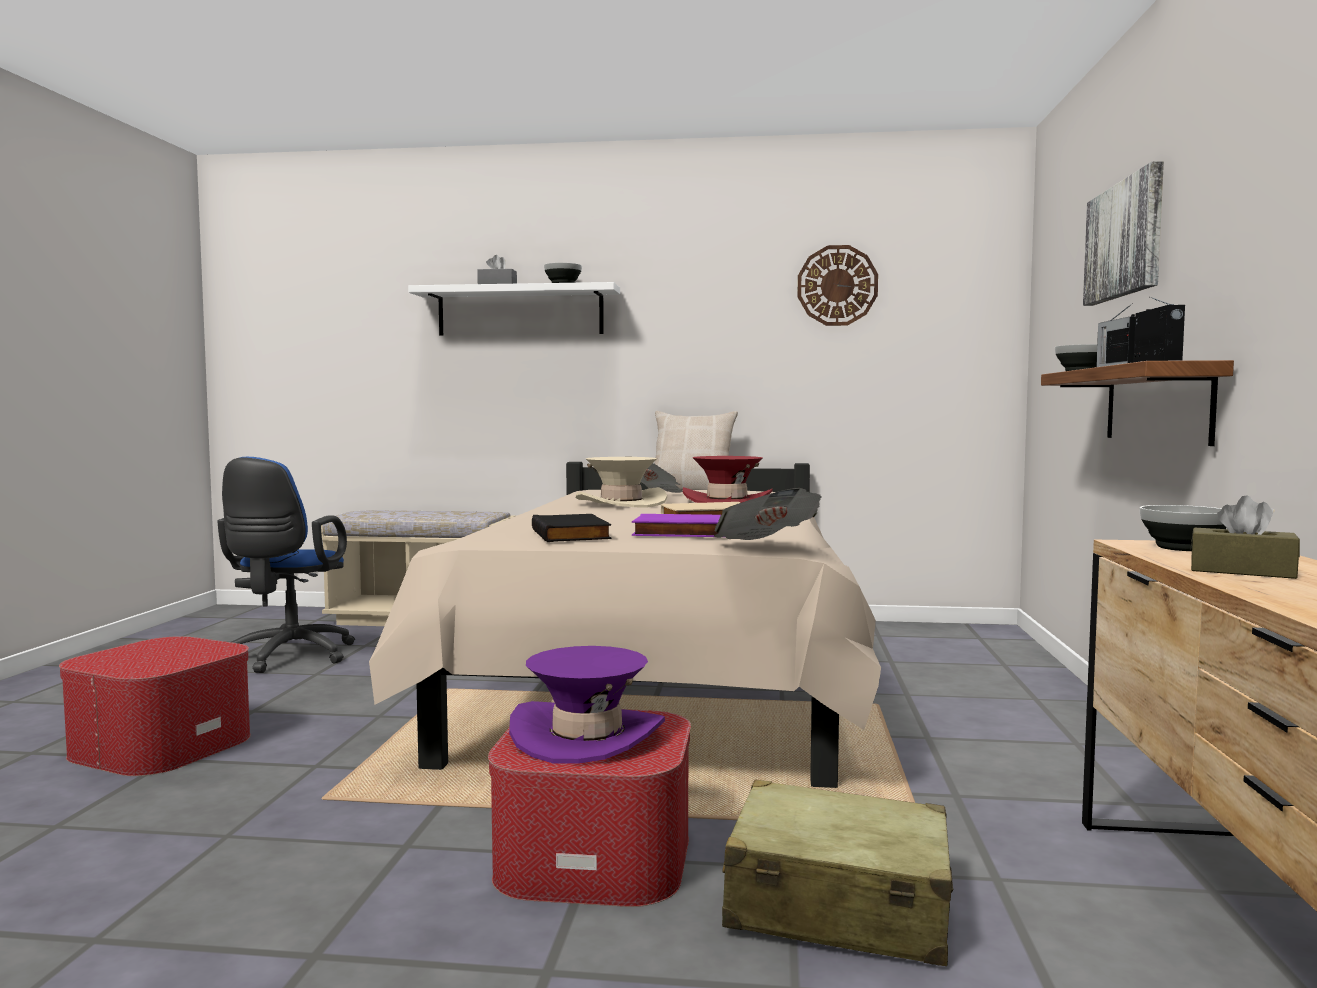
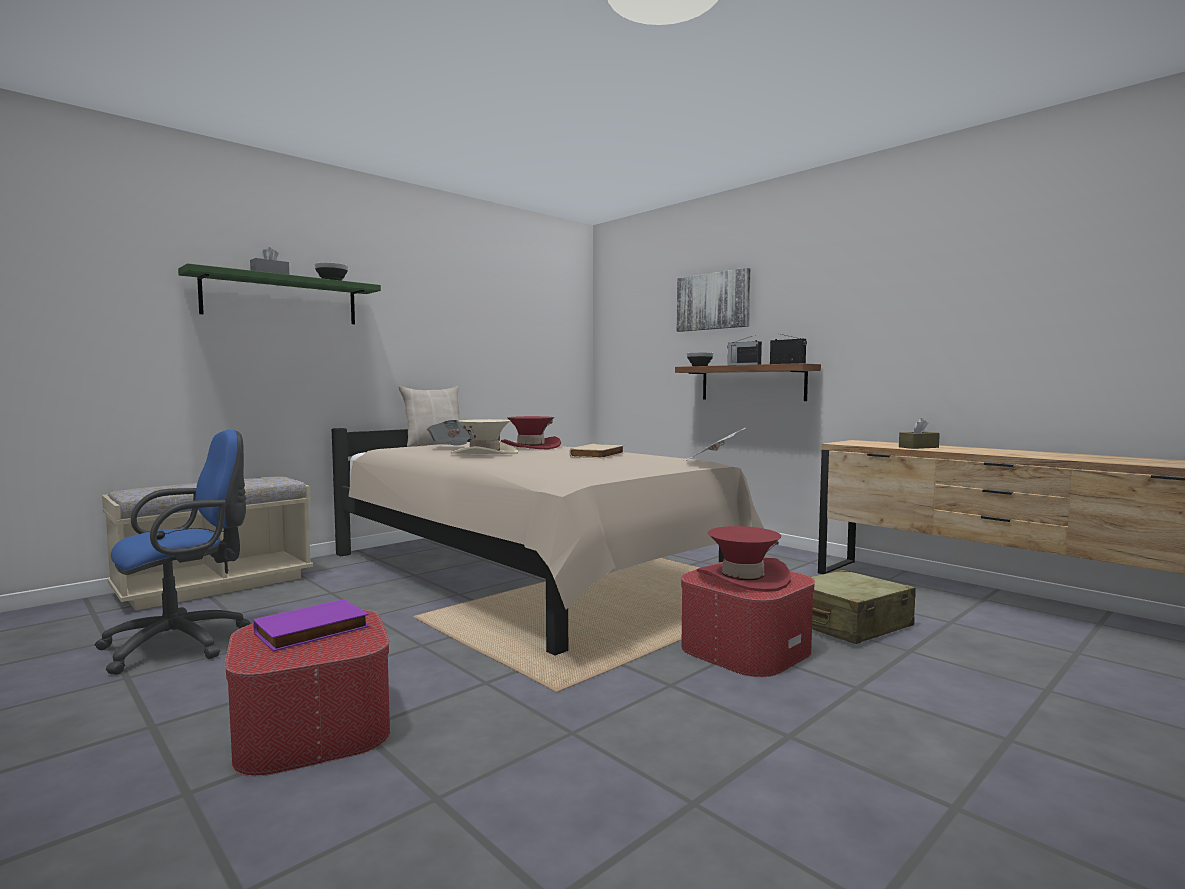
camera: 50 degrees left, 0 degrees up
(287, 657) = (183, 643): blue office chair -> blue office chair turned 90 degrees counterclockwise
(520, 311) = (281, 299): white shelf -> green shelf
(572, 534) = (602, 469): black book -> none
(587, 736) = (743, 578): purple hat -> red hat
(681, 533) = (641, 462): purple book -> purple book (312, 631)
(837, 285) = (505, 304): wall clock -> none
(1181, 548) = (859, 443): bowl -> none

